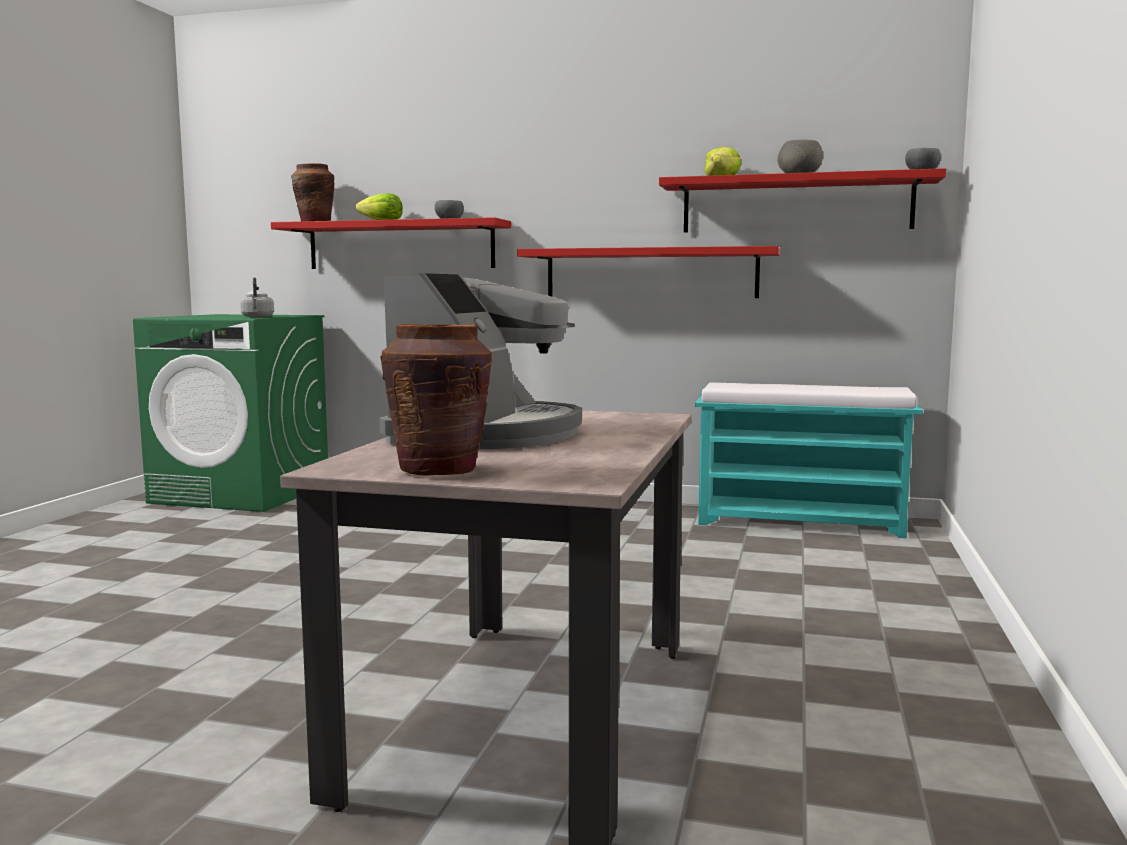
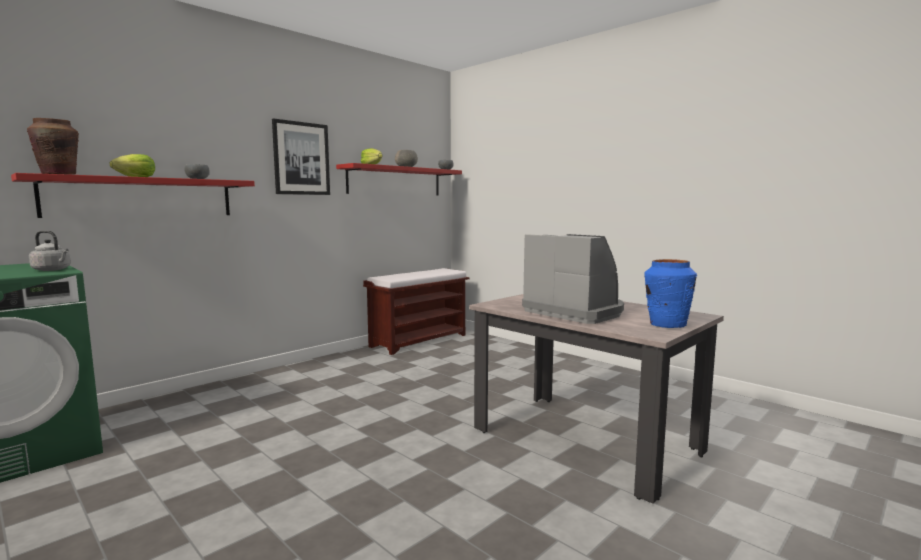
camera: 60 degrees left, 0 degrees up
(439, 470) = (667, 325): brown vase -> blue vase
(605, 179) = (301, 158): none -> picture
(651, 273) = (330, 217): red shelf -> none
(801, 522) = (419, 340): turquoise bench -> brown bench

